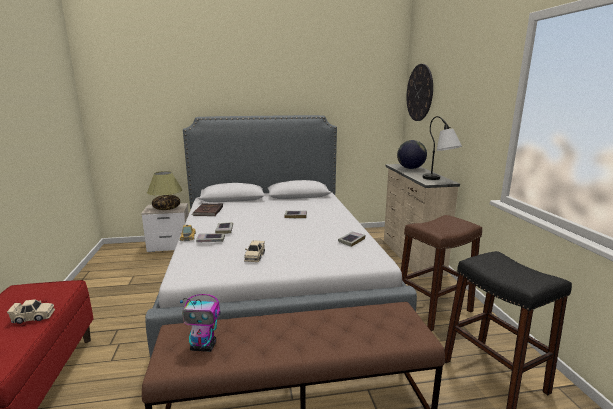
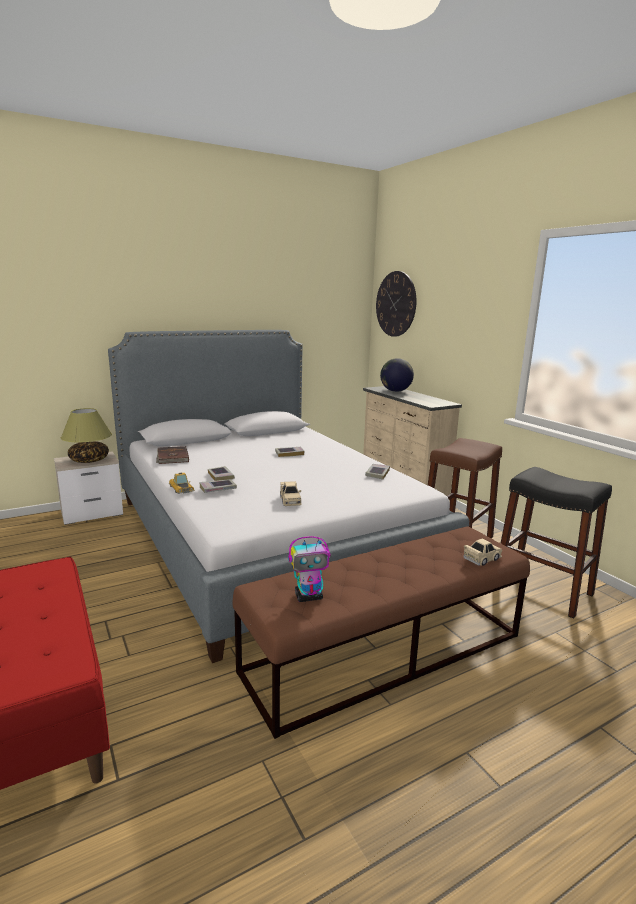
camera: 20 degrees left, 0 degrees up
(33, 317) = (52, 606): beige toy car -> beige toy car (482, 558)
(439, 180) = (438, 402): table lamp -> none

